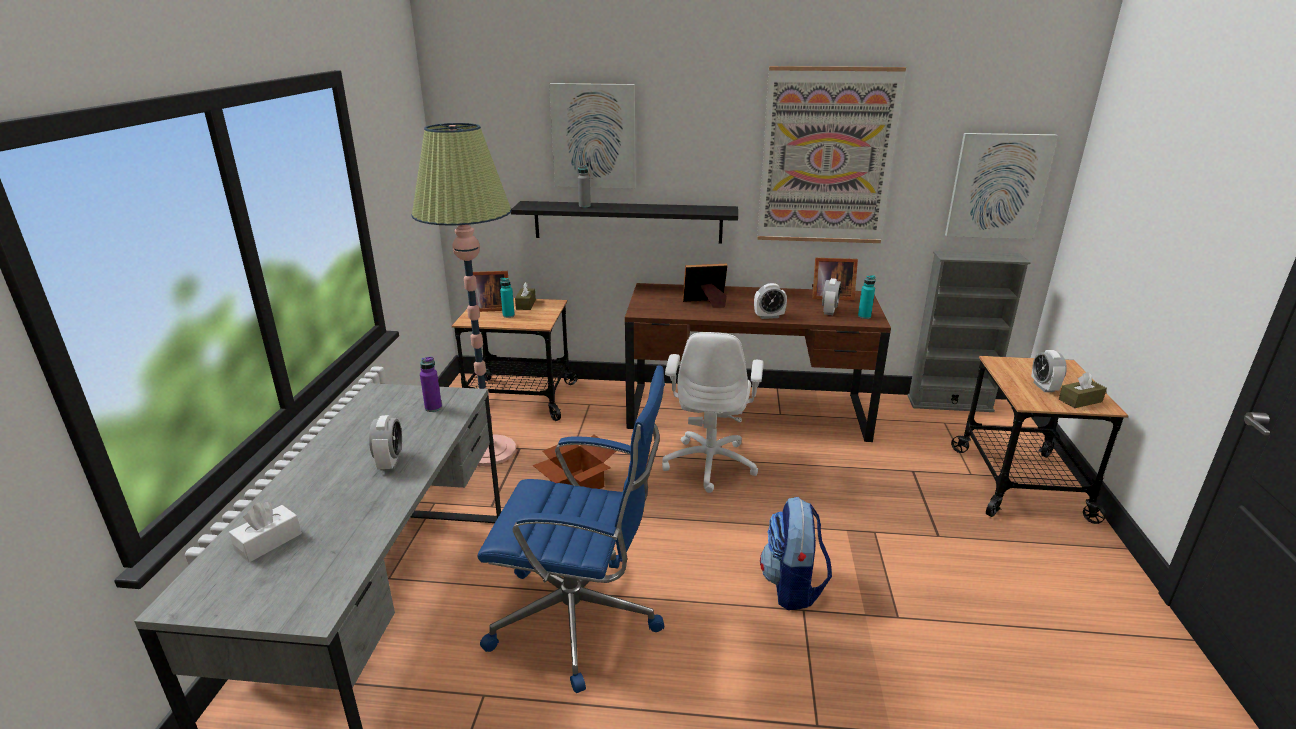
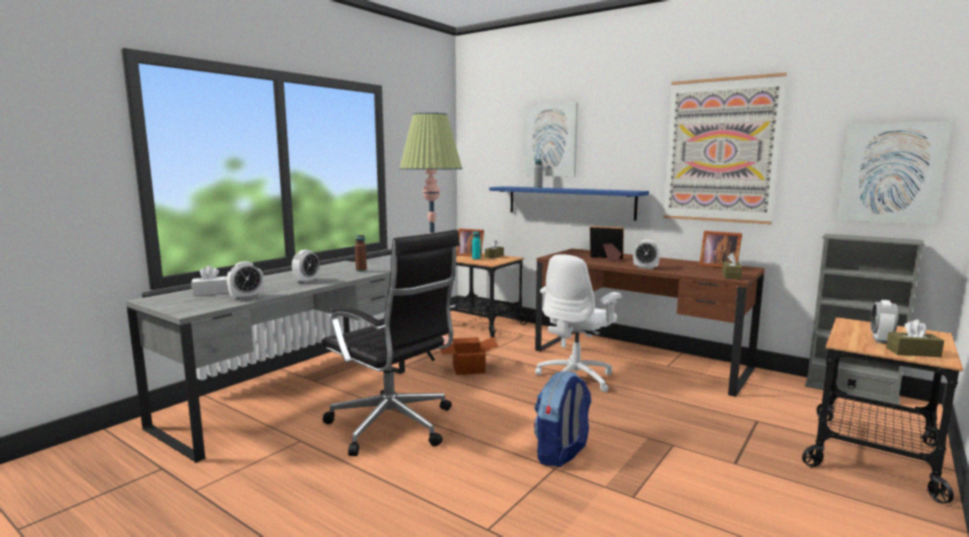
camera: 30 degrees right, 15 degrees down
(433, 408) = (361, 270): purple bottle -> brown bottle
(580, 619) = (393, 426): blue office chair -> black office chair
(627, 222) = (569, 202): black shelf -> blue shelf
(829, 311) = (703, 271): alarm clock -> alarm clock (247, 297)
(864, 316) = (731, 276): turquoise bottle -> brown tissue box

